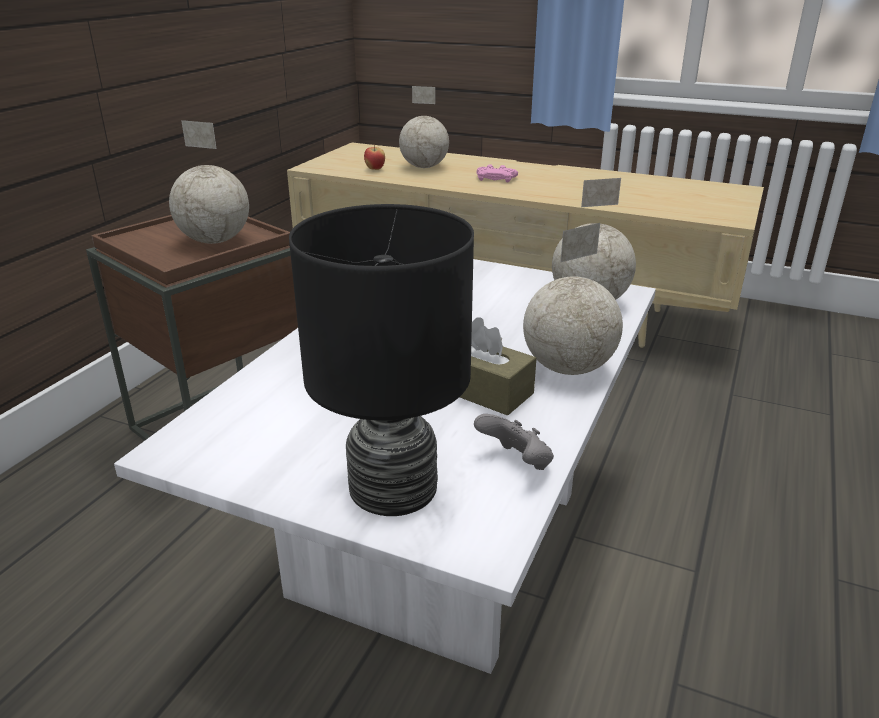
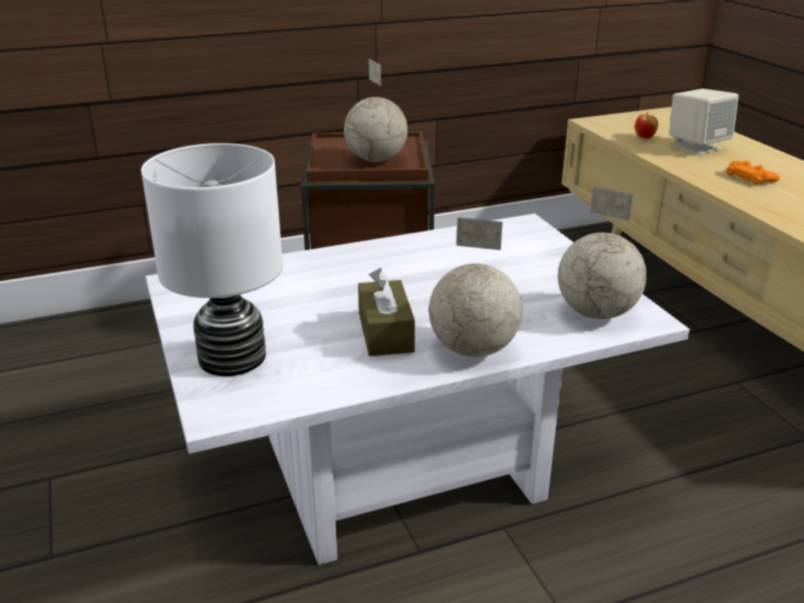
camera: 45 degrees right, 0 degrees up
(393, 488) = (231, 358): black table lamp -> white table lamp
(423, 167) = (697, 147): globe -> beige speaker
(496, 178) = (750, 177): pink game controller -> orange game controller
(516, 463) = (317, 384): grey game controller -> none

